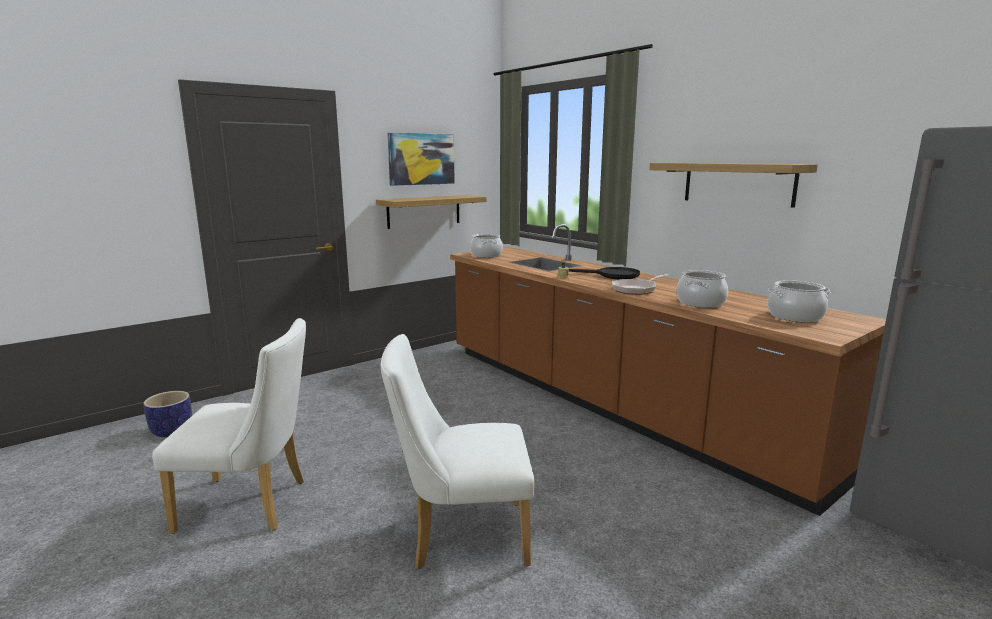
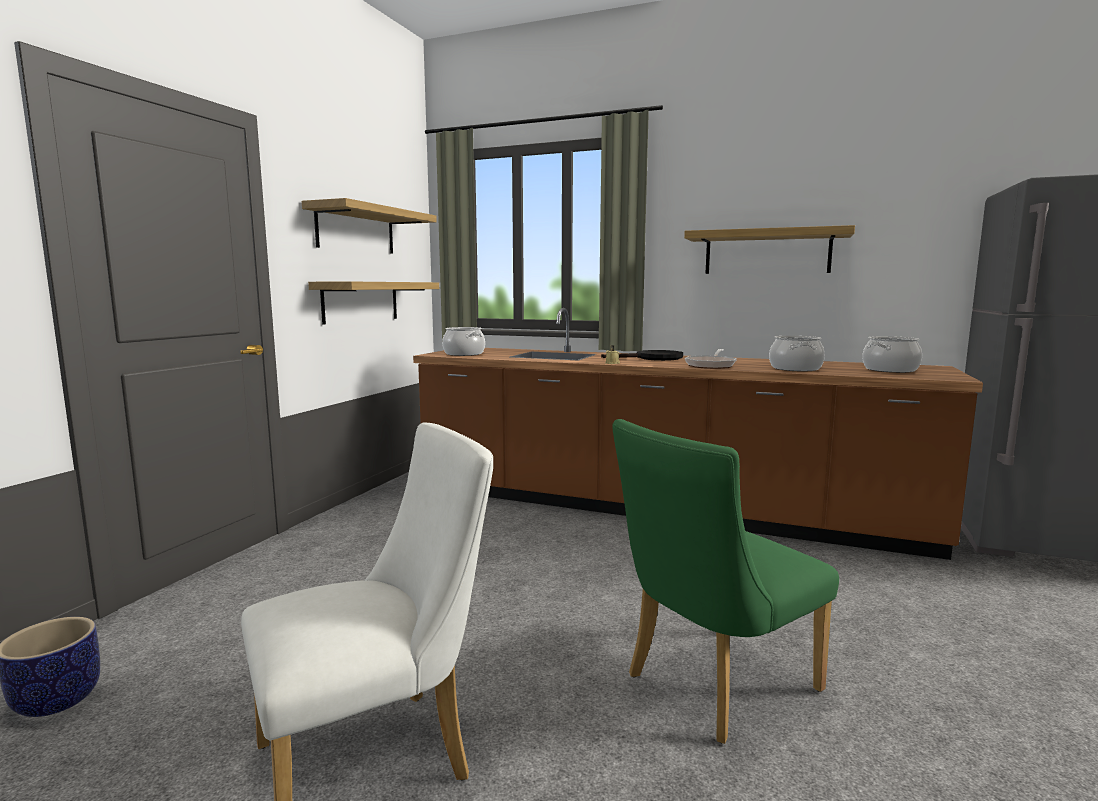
camera: 30 degrees left, 5 degrees down
(421, 159) = (356, 230): picture -> shelf
(460, 535) = (711, 686): white chair -> green chair

